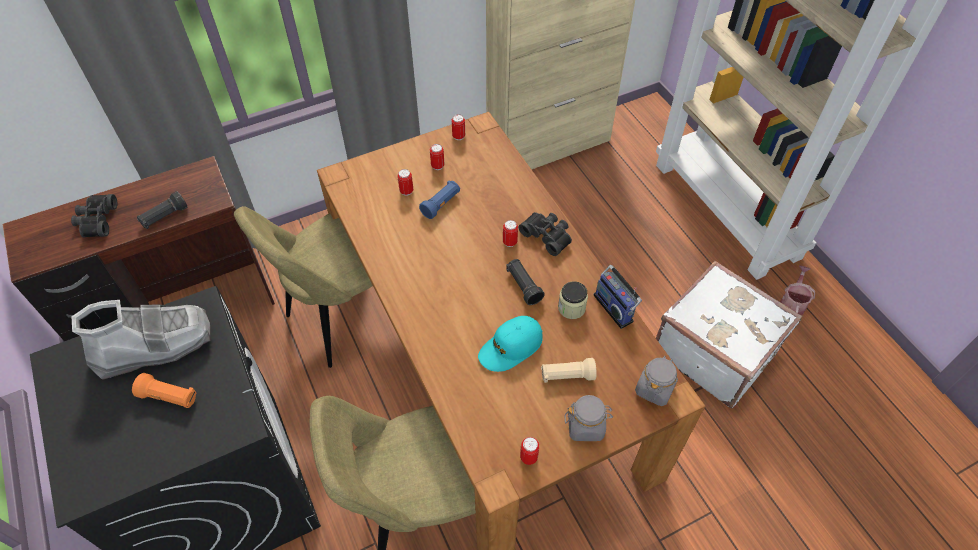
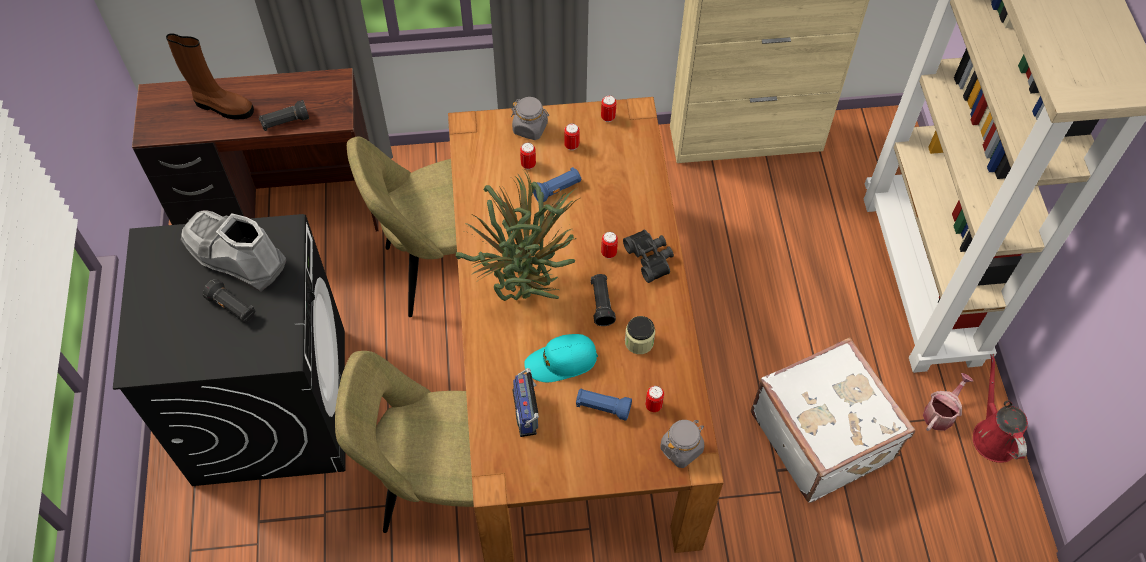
camera: 20 degrees right, 5 degrees up
(96, 220) = (222, 107): black binoculars -> brown boot
(155, 346) = (234, 255): grey boot -> grey boot turned 150 degrees counterclockwise
(169, 397) = (232, 307): orange flashlight -> black flashlight
(449, 291) = (526, 285): none -> potted plant
(528, 457) = (531, 470): can -> can (653, 406)
(567, 376) = (602, 407): beige flashlight -> blue flashlight
(586, 426) = (598, 461): grey jar -> grey jar (530, 128)
(615, 307) = (683, 355): radio -> radio (527, 412)
(838, 307) = (993, 435): none -> red watering can

